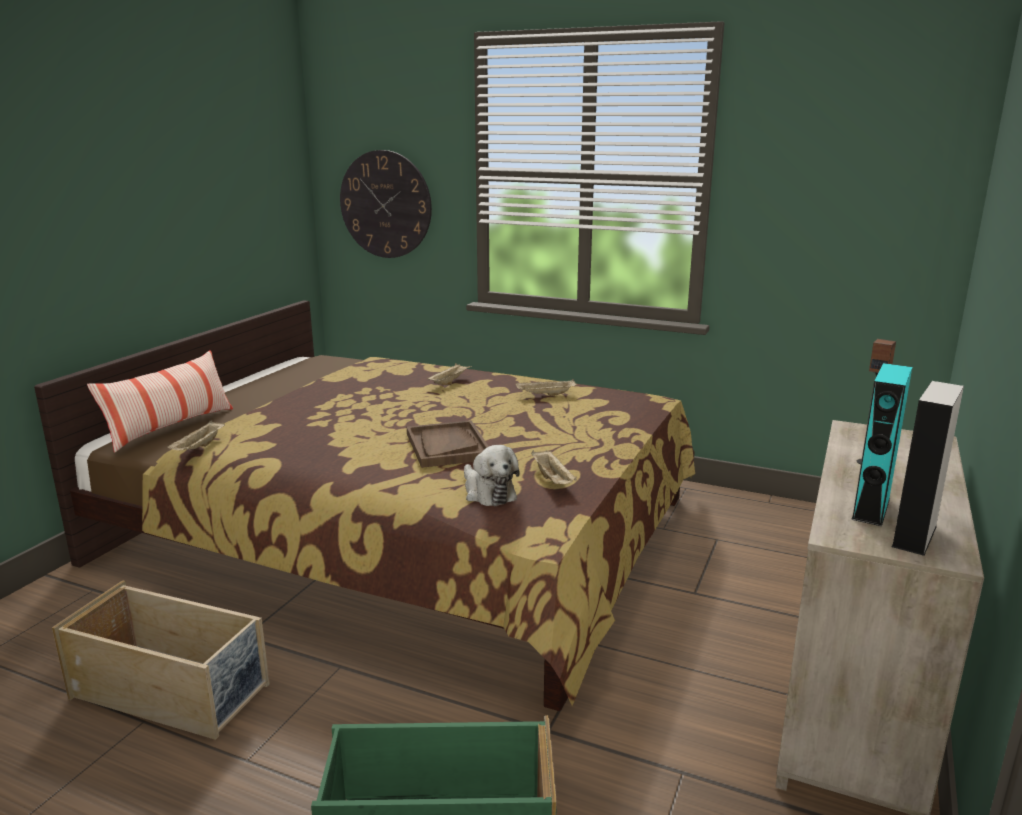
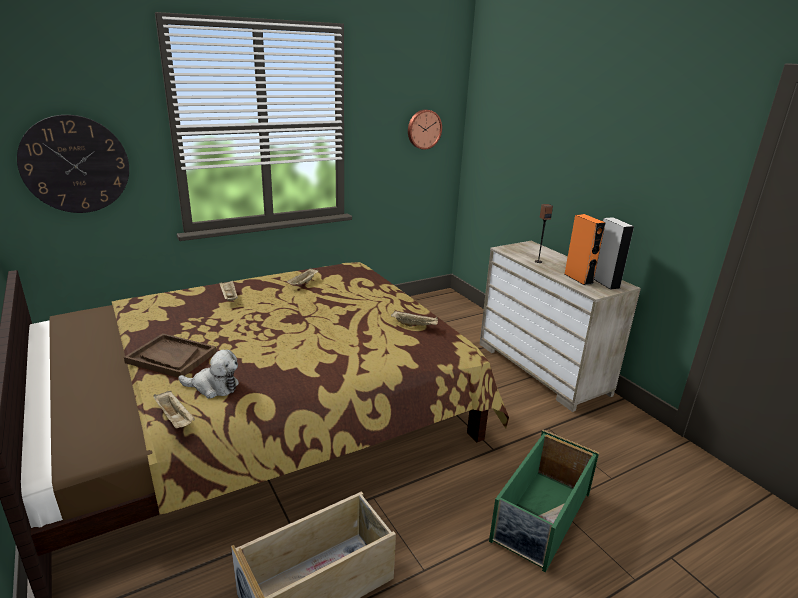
camera: 55 degrees left, 5 degrees up
(170, 427) = (88, 423): pillow -> none
(447, 446) = (330, 334): brown tray -> brown tray (171, 357)
(488, 492) = (406, 346): plush toy -> plush toy (213, 387)
(871, 508) = (578, 278): turquoise speaker -> orange speaker
(874, 199) = (423, 129): none -> wall clock

